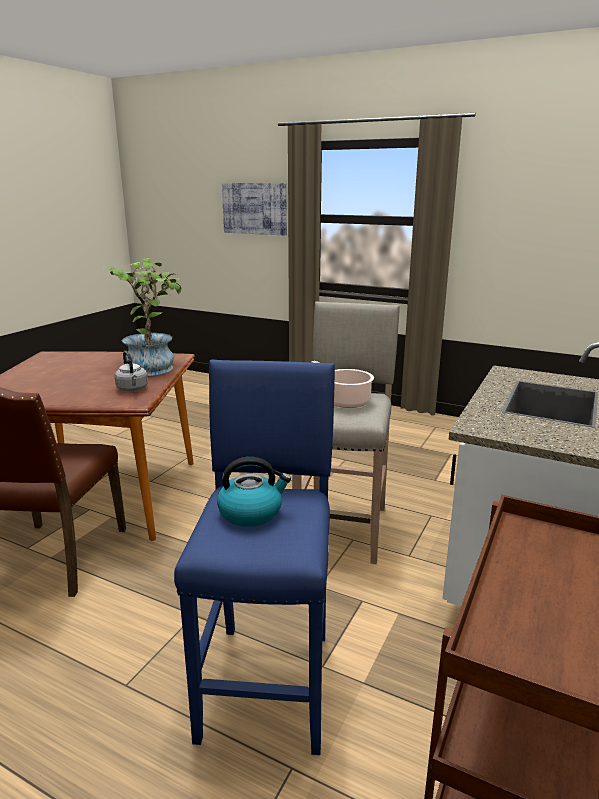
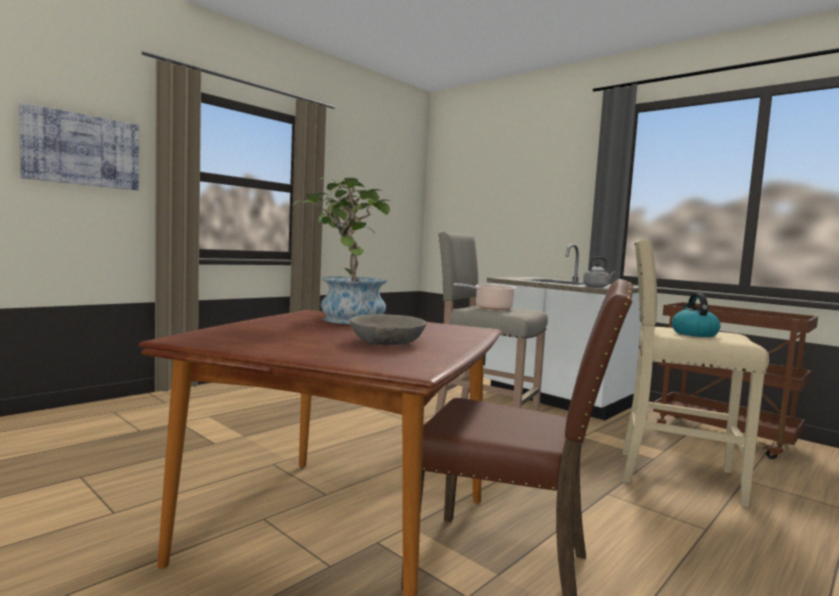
camera: 75 degrees left, 15 degrees down
(56, 386) = (387, 342): none -> grey bowl
(132, 389) = (432, 327): grey kettle -> grey kettle (597, 287)
(268, 680) = (675, 476): blue stool -> beige stool

